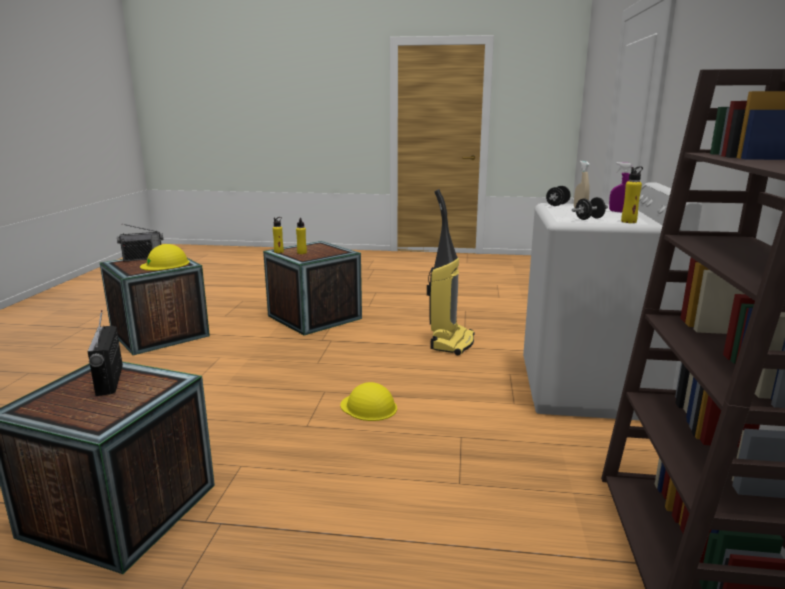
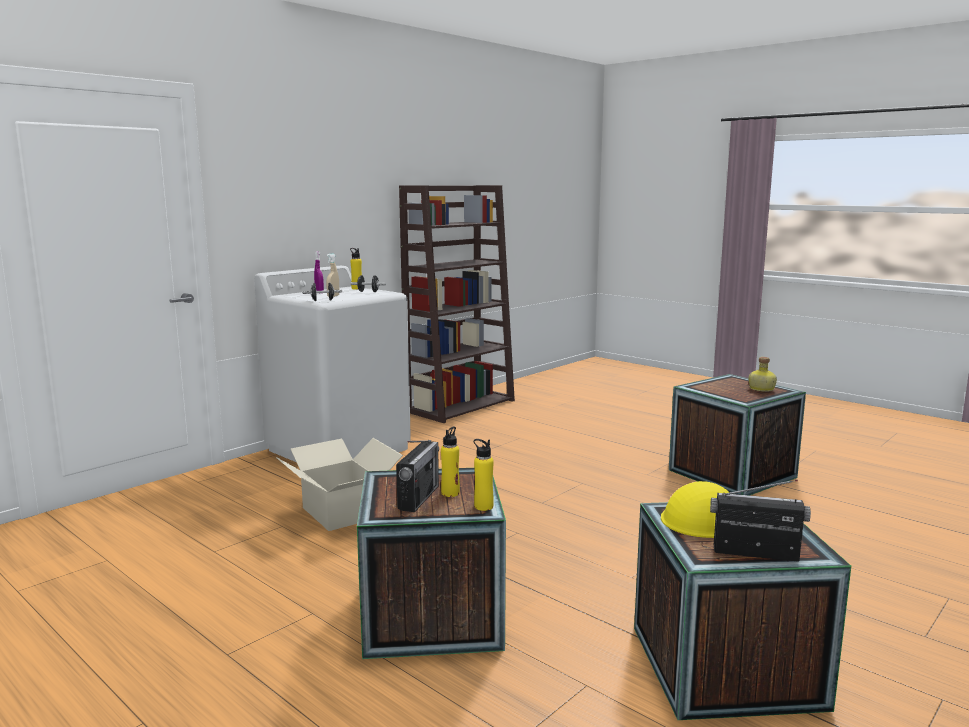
camera: 145 degrees left, 5 degrees down
(62, 402) = (760, 389): none -> bottle
(109, 380) = (735, 393): radio -> radio (418, 498)
(369, 407) = (518, 482): yellow hard hat -> none
(451, 342) = (341, 512): vacuum cleaner -> cardboard box

